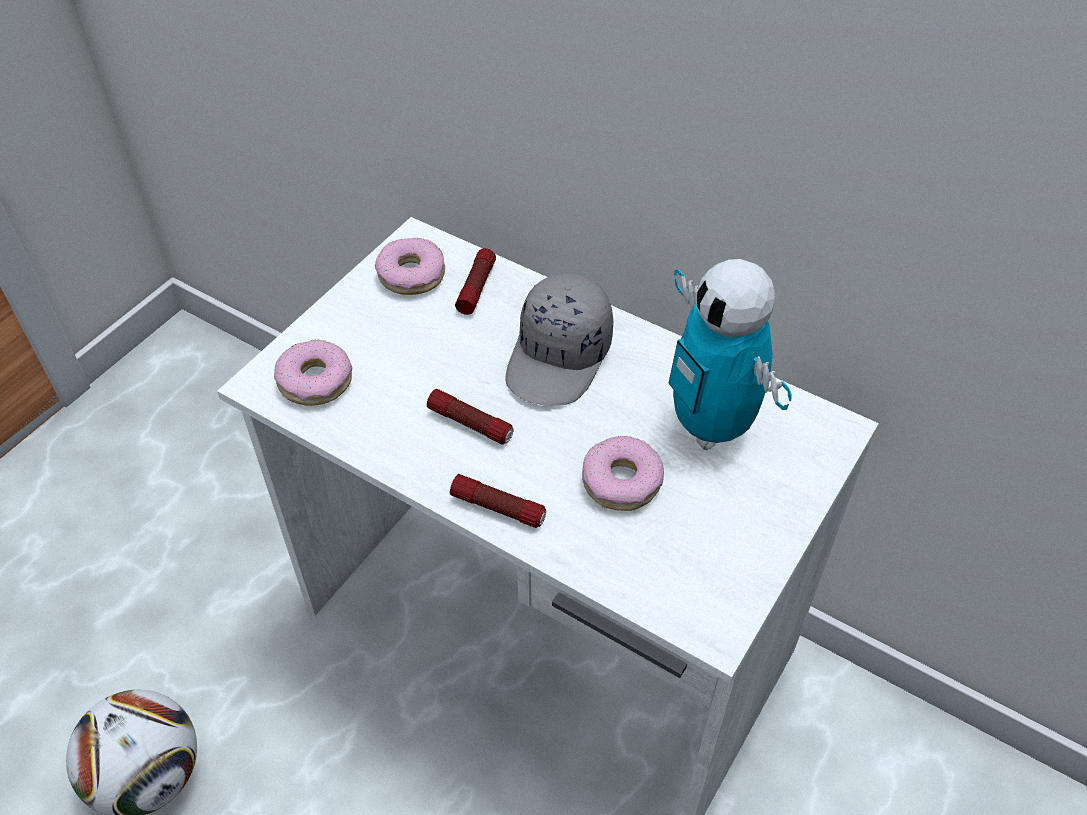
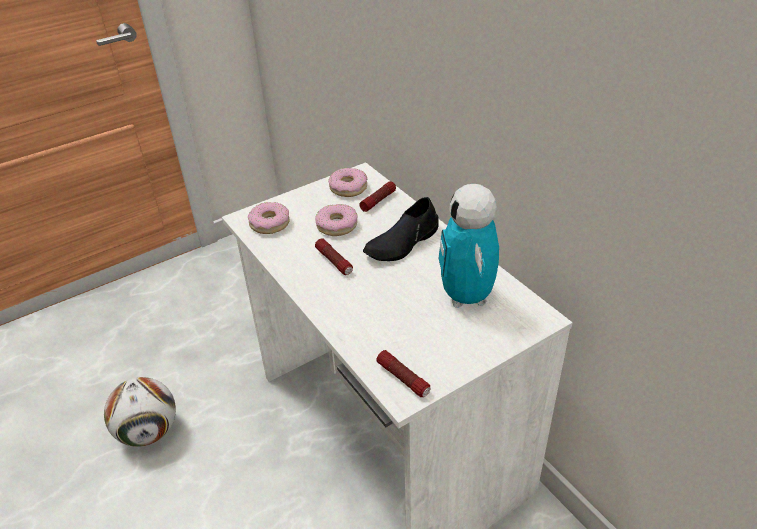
camera: 25 degrees right, 10 degrees down
(498, 508) = (323, 304): flashlight -> flashlight (403, 379)
(560, 357) = (402, 243): grey cap -> black shoe
(621, 481) = (397, 309): donut -> donut (337, 225)

